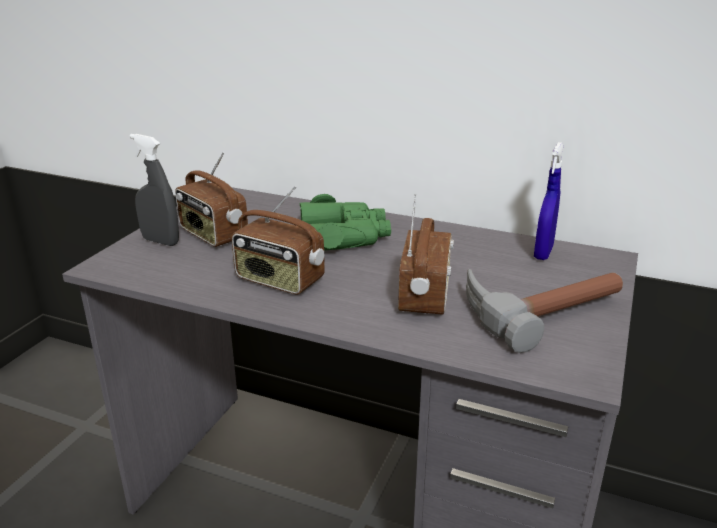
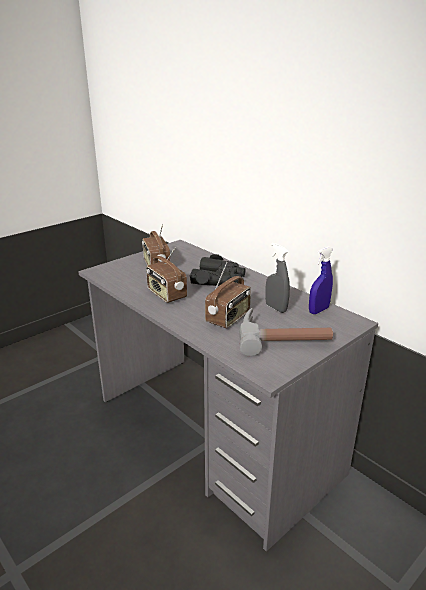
camera: 25 degrees right, 0 degrees up
(160, 241) = (130, 264): grey spray bottle -> grey spray bottle (276, 308)
(344, 236) = (218, 279): green binoculars -> black binoculars

